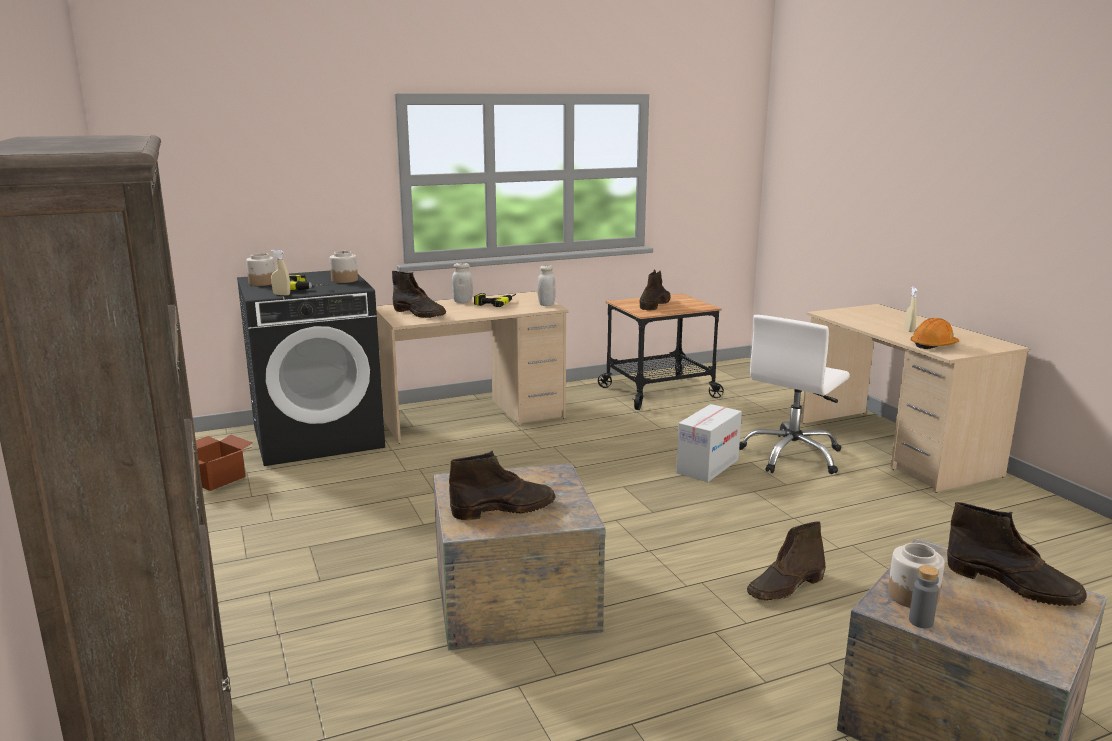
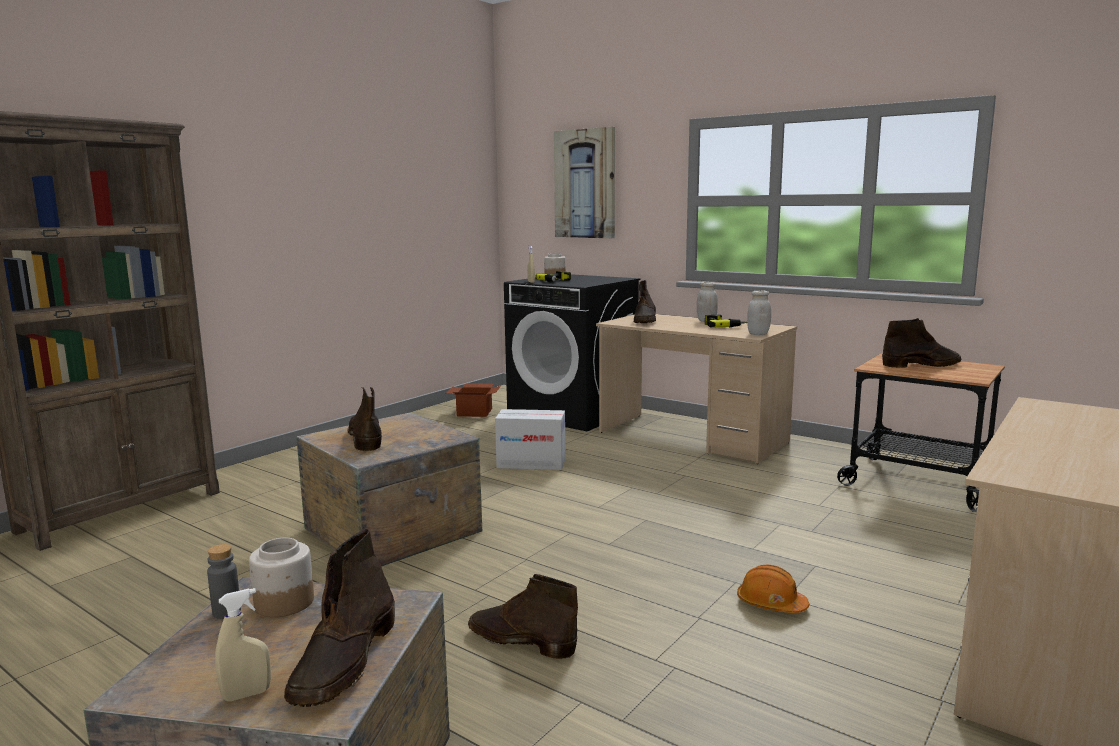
camera: 60 degrees right, 5 degrees down
(258, 163) = (585, 184): none -> picture
(344, 280) = (599, 281): jar -> none
(504, 509) = (365, 438): brown boot -> brown boot turned 150 degrees counterclockwise
(707, 466) = (760, 546): cardboard box -> cardboard box (531, 463)
(792, 456) = (882, 586): white office chair -> none
(909, 330) = (1080, 446): beige spray bottle -> beige spray bottle (246, 694)
(933, 345) = (1027, 464): orange hard hat -> orange hard hat (771, 604)

